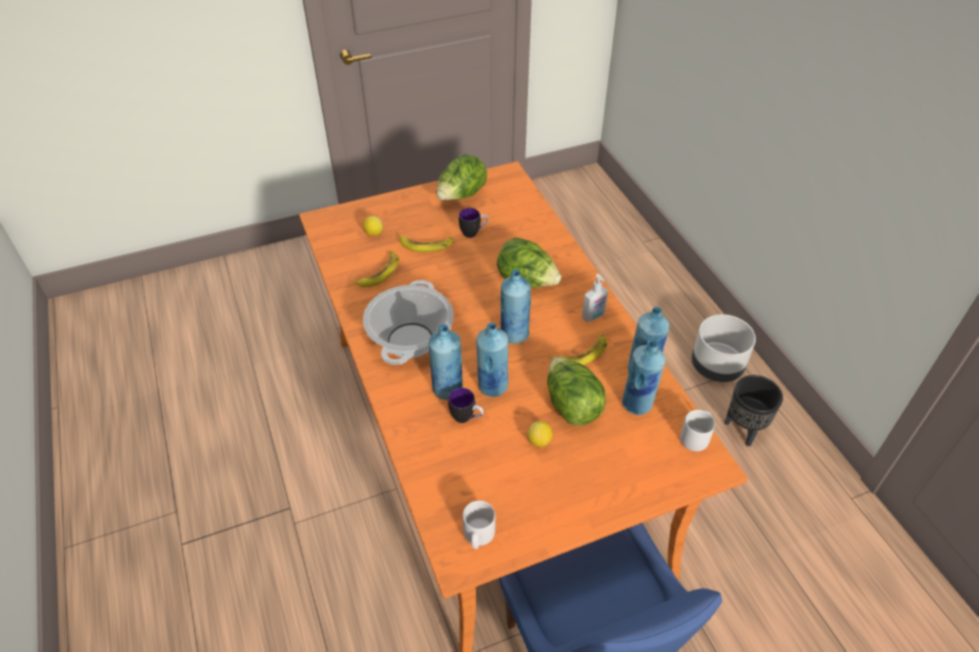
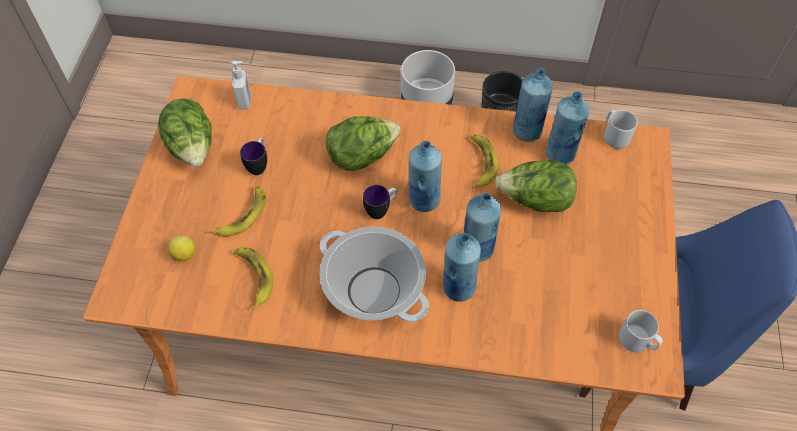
camera: 60 degrees left, 10 degrees up
(466, 418) = (503, 288): mug -> mug (381, 210)
(539, 441) = (561, 245): lemon -> none
(593, 316) = (442, 130): soap dispenser -> soap dispenser (245, 101)

